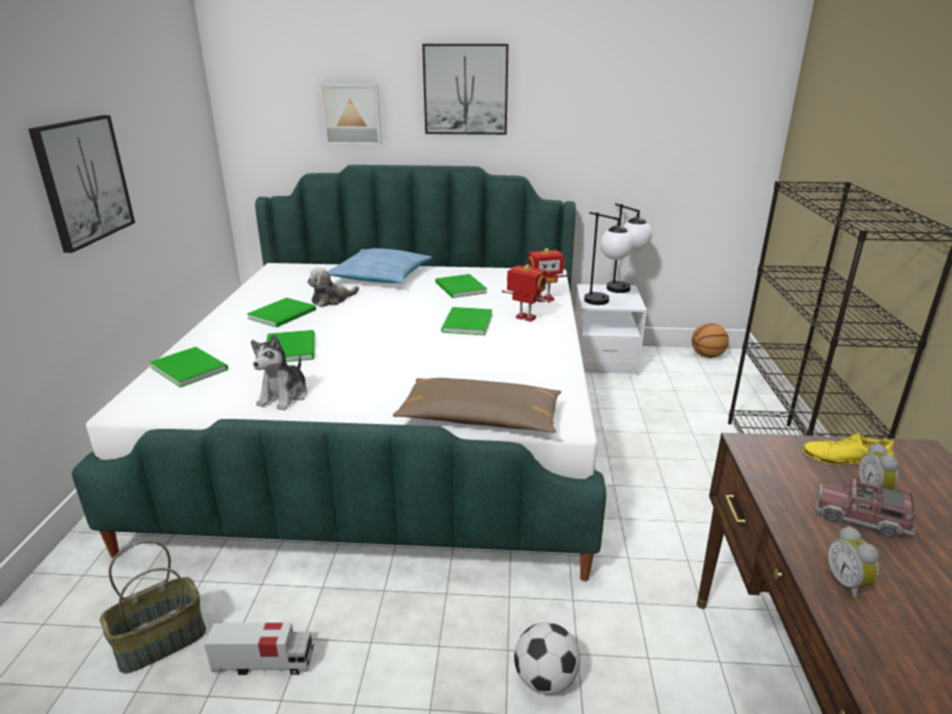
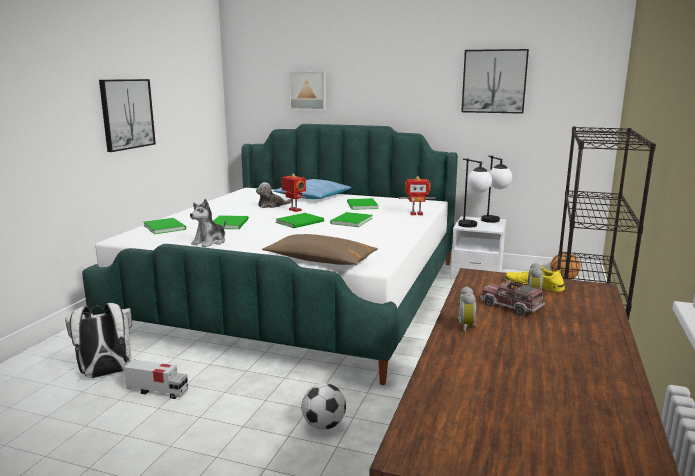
camera: 15 degrees right, 10 degrees down
(160, 643) = (105, 374): basket -> white backpack
(284, 314) = (237, 209): green book -> green book (301, 222)
(465, 89) = (382, 74): picture -> picture (494, 81)
(525, 318) = (393, 221): toy robot -> toy robot (294, 210)

